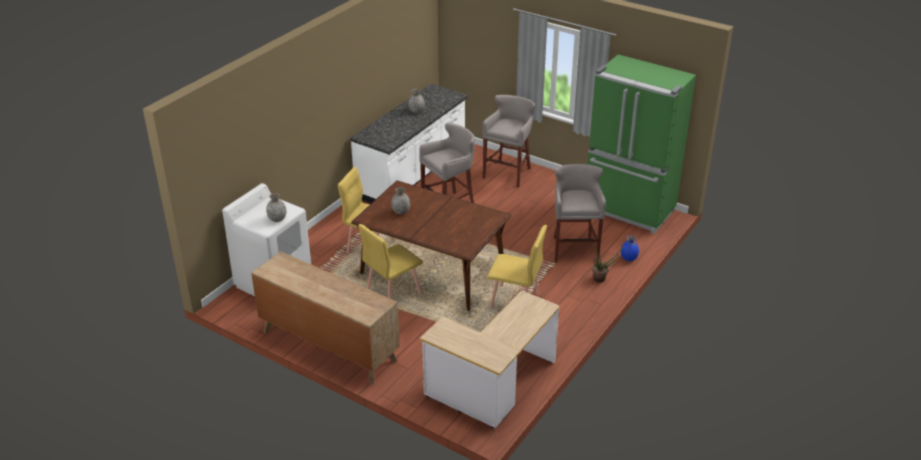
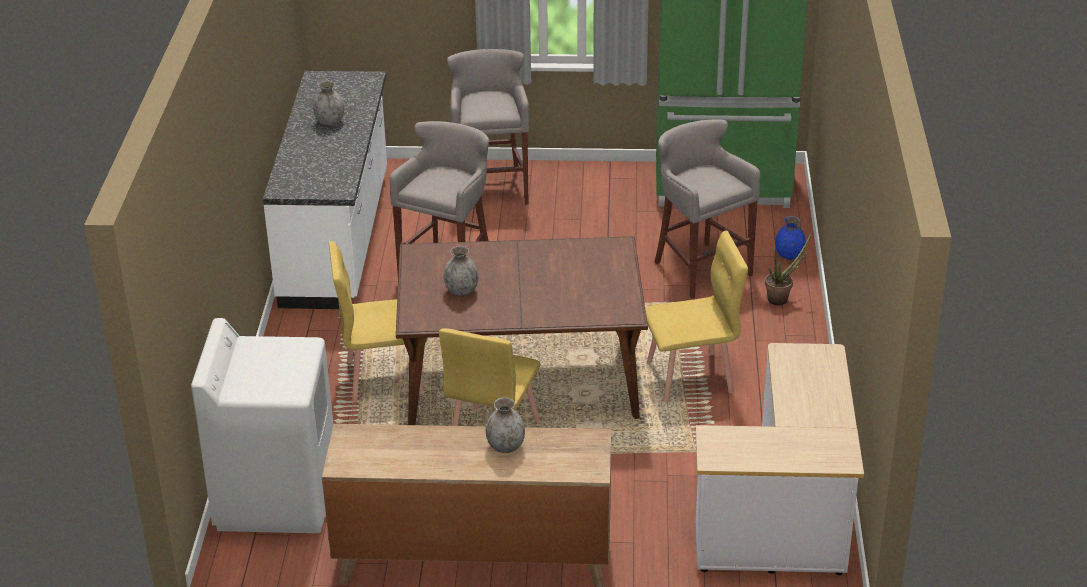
camera: 30 degrees left, 0 degrees up
(277, 219) = (294, 370): grey vase -> grey vase (505, 446)

